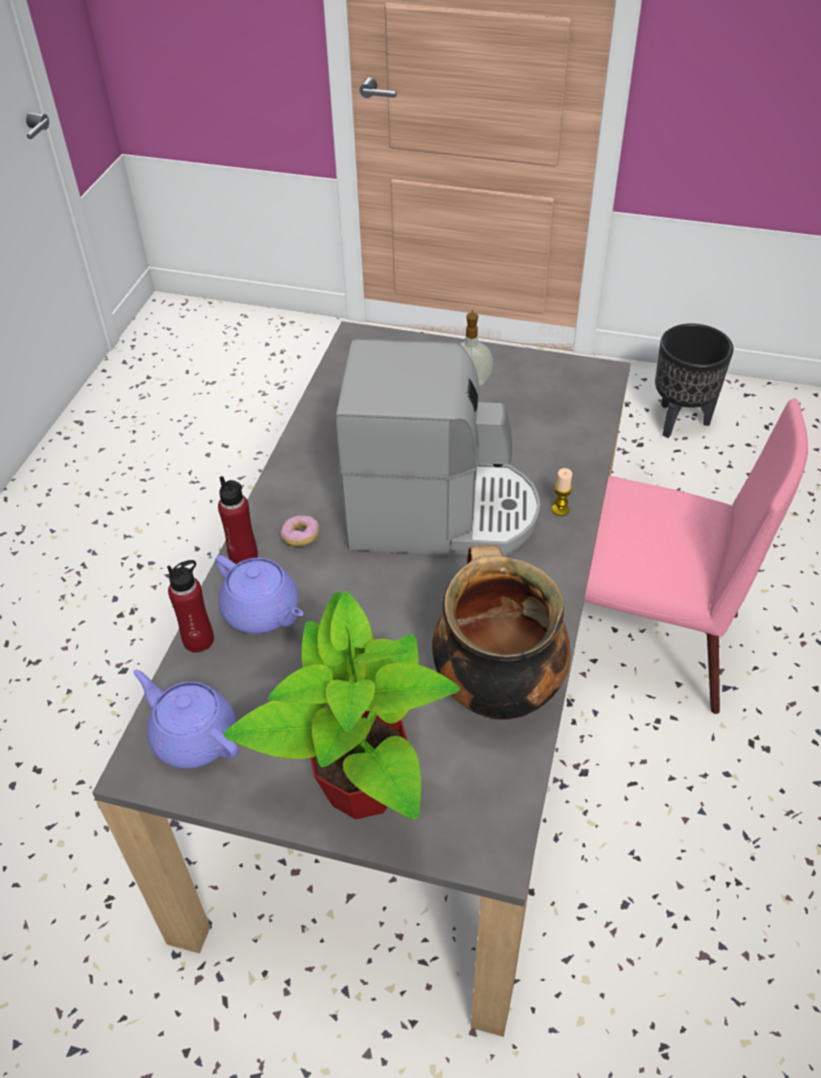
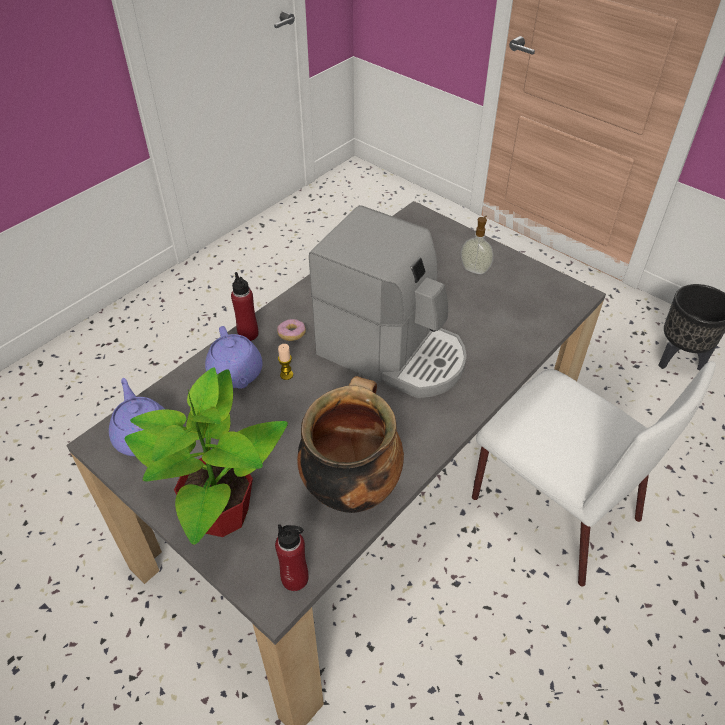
camera: 25 degrees right, 0 degrees up
(198, 640) = (186, 376): red bottle -> red bottle (295, 578)
(560, 509) = (480, 381): candle -> candle (286, 375)
(638, 639) = (552, 506): pink chair -> white chair

